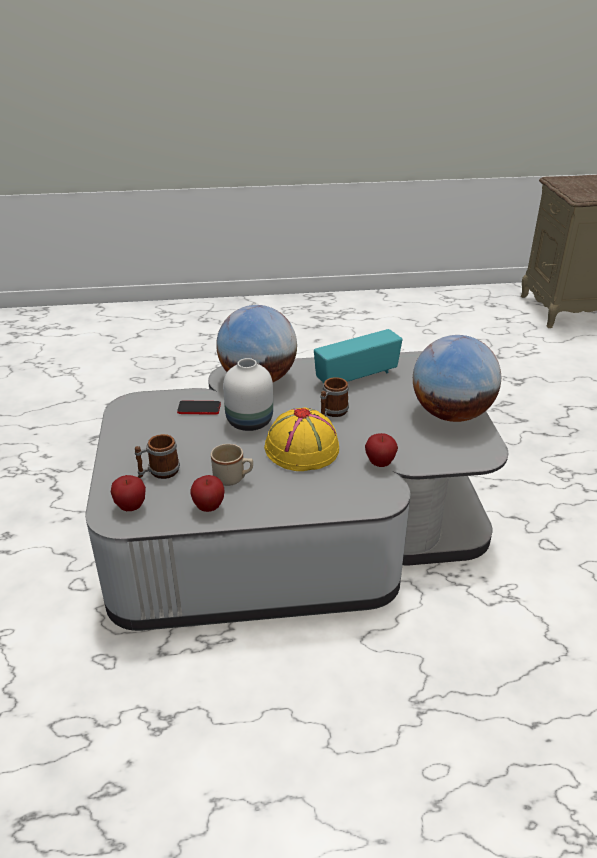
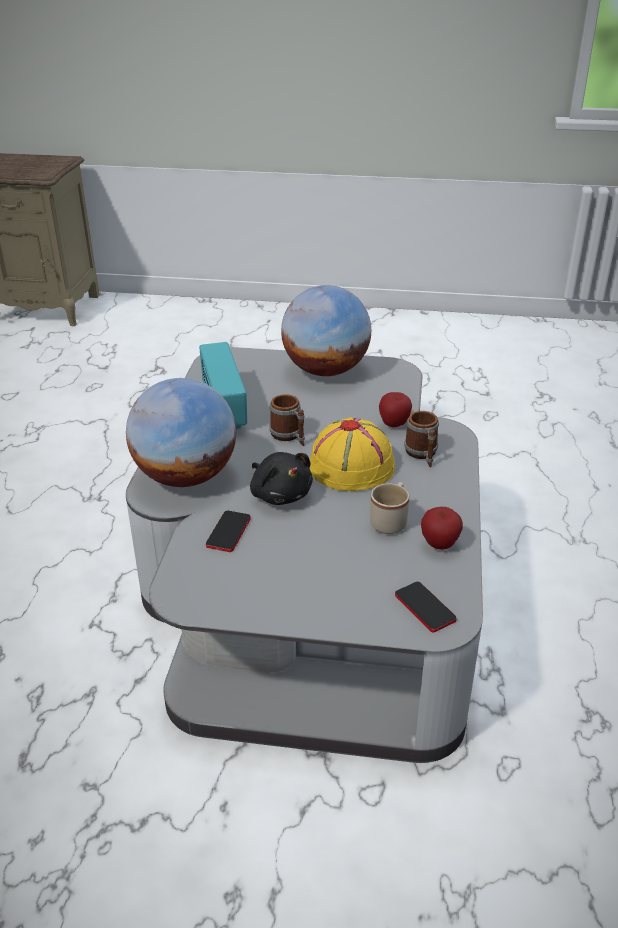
camera: 75 degrees left, 0 degrees up
(131, 507) = (424, 607): apple -> phone
(159, 472) = (360, 579): mug -> mug (422, 454)
(251, 421) = (280, 494): white vase -> black plush toy

